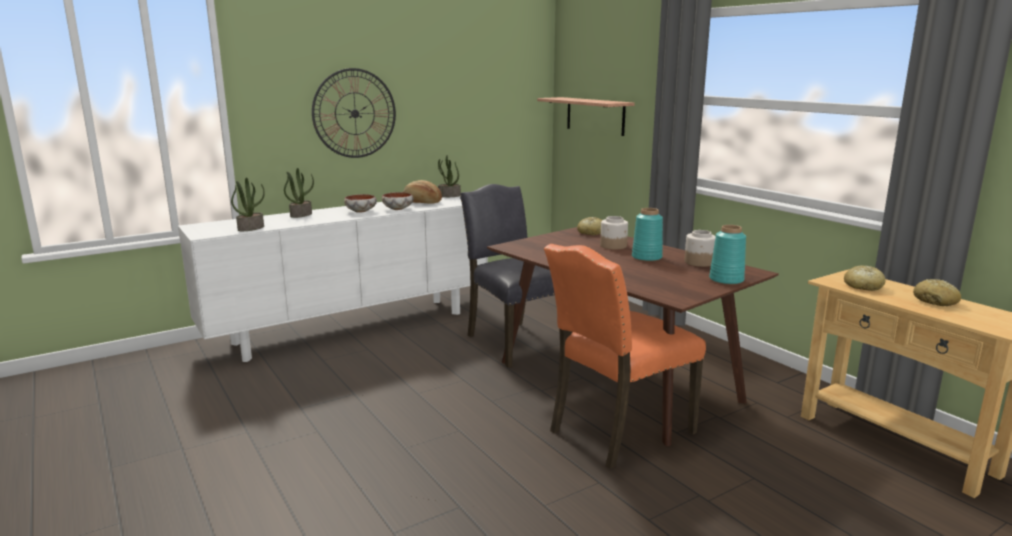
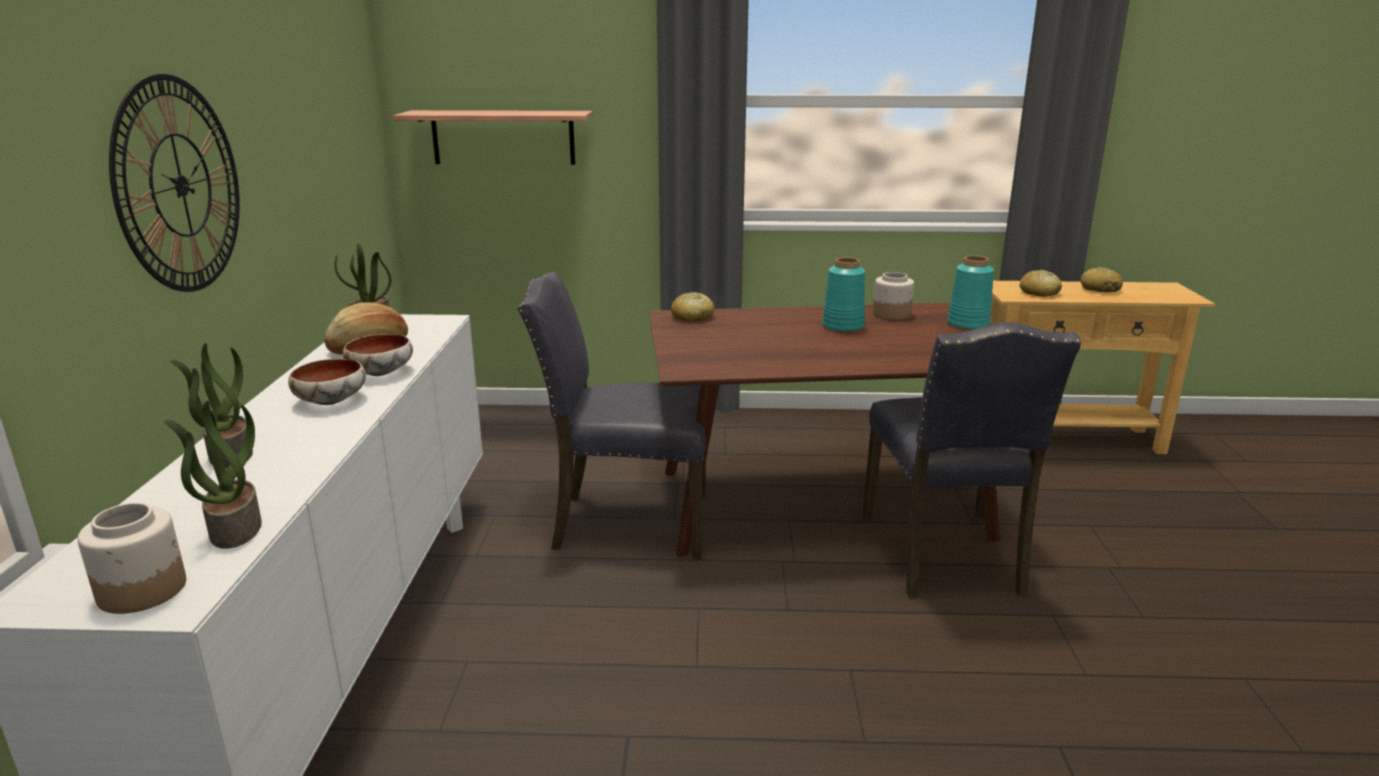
camera: 55 degrees left, 5 degrees up
(613, 246) = (771, 325): jar -> jar (143, 590)
(617, 431) = (945, 555): orange chair -> grey chair

